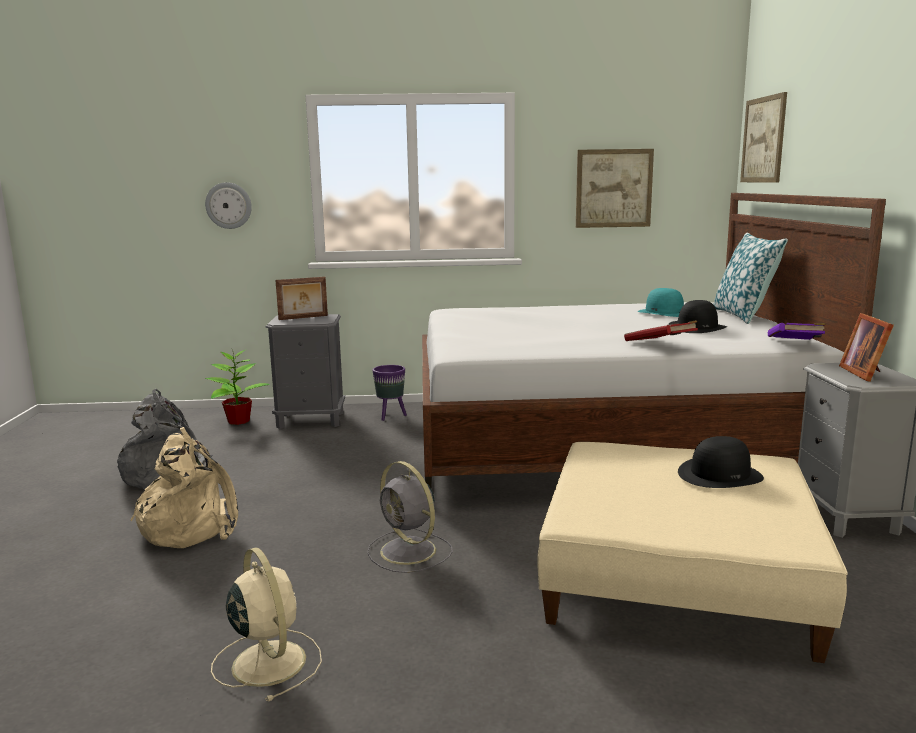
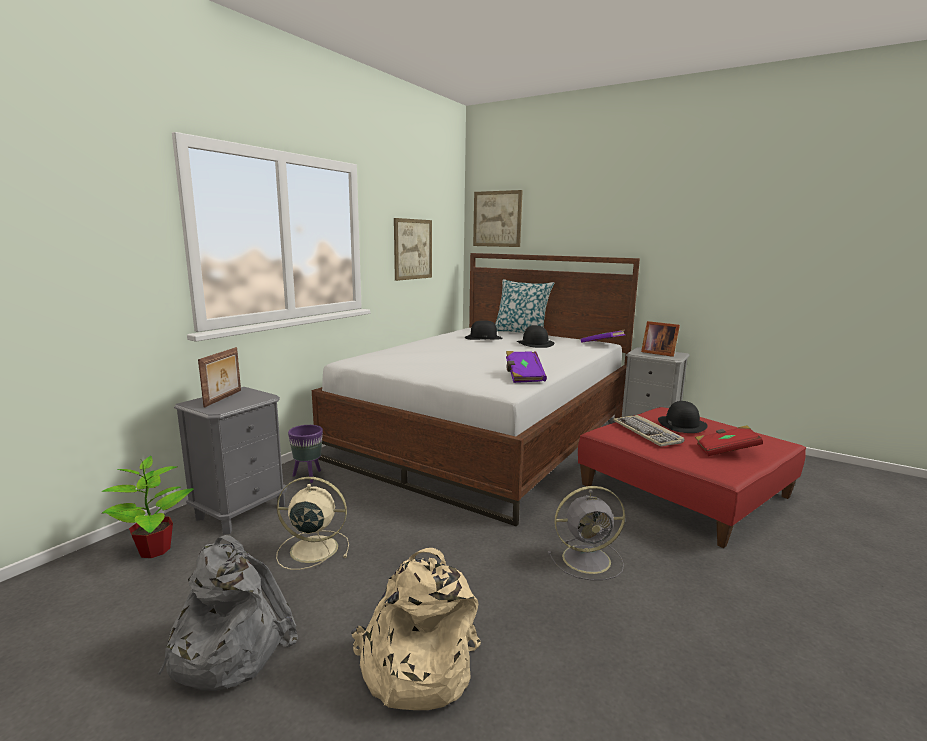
camera: 55 degrees left, 0 degrees up
(228, 205) = (75, 268): wall clock -> none
(268, 661) = (734, 688): beige fan -> beige fan (312, 549)
(523, 348) = (523, 376): none -> purple book
(642, 465) = (647, 433): none -> keyboard
(660, 345) = (566, 357): red book -> red book (725, 451)
(664, 312) = (483, 337): turquoise hat -> black hat
(678, 575) = (685, 490): beige ottoman -> red ottoman

